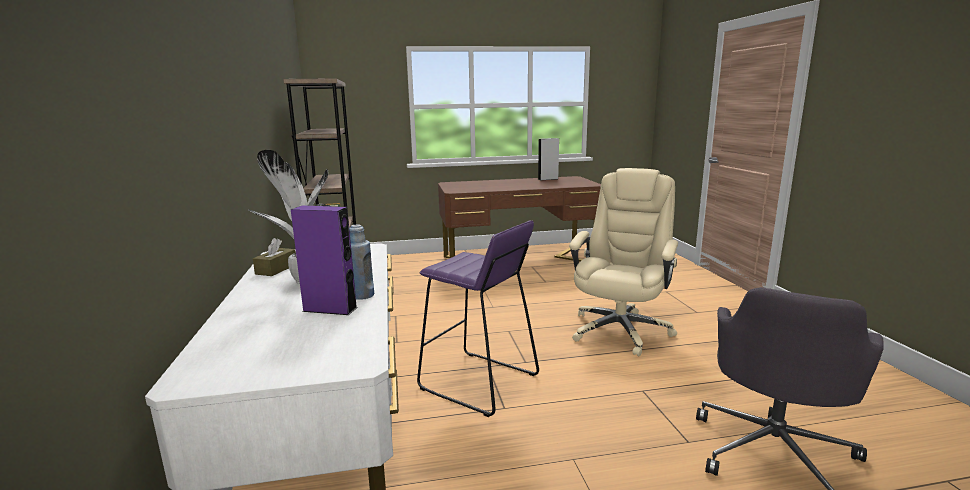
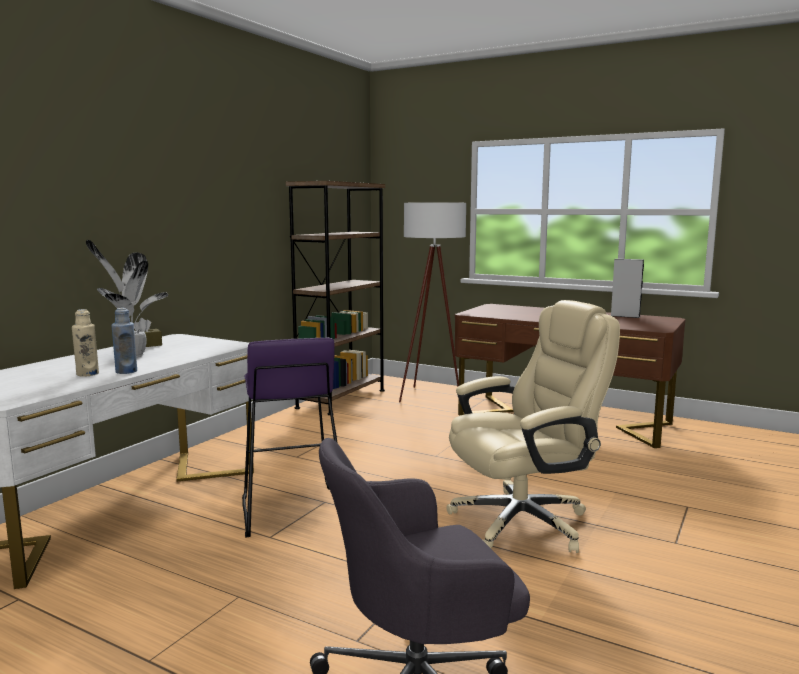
camera: 40 degrees right, 5 degrees down
(330, 309) = (87, 374): purple speaker -> beige bottle
(406, 266) = (432, 396): none -> white floor lamp

